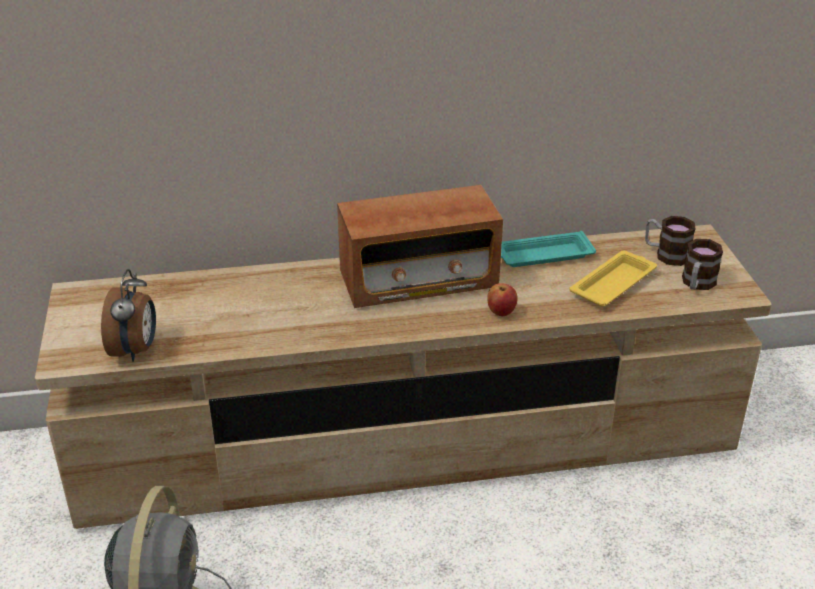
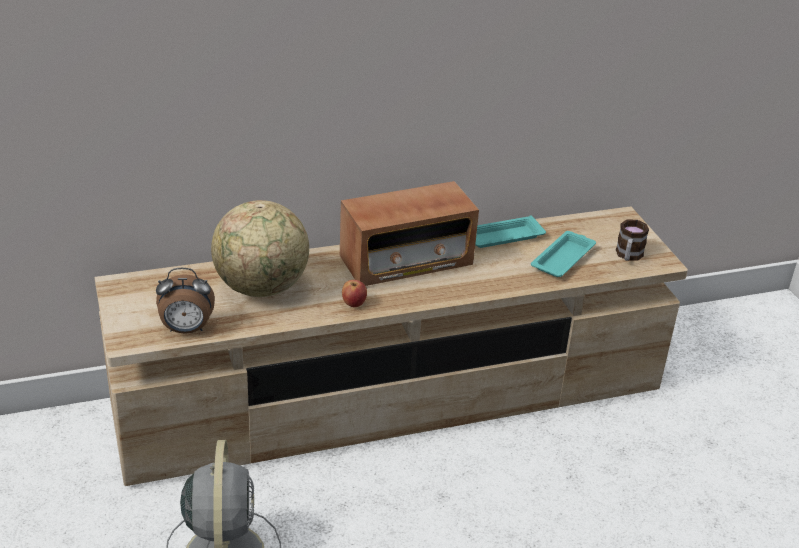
camera: 10 degrees left, 0 degrees up
(135, 350) = (186, 330): alarm clock -> alarm clock turned 90 degrees clockwise
(239, 304) = (262, 288): none -> globe
(501, 312) = (479, 285): apple -> apple (354, 303)
(614, 283) = (563, 258): yellow tray -> turquoise tray
(666, 254) = (600, 232): mug -> none

